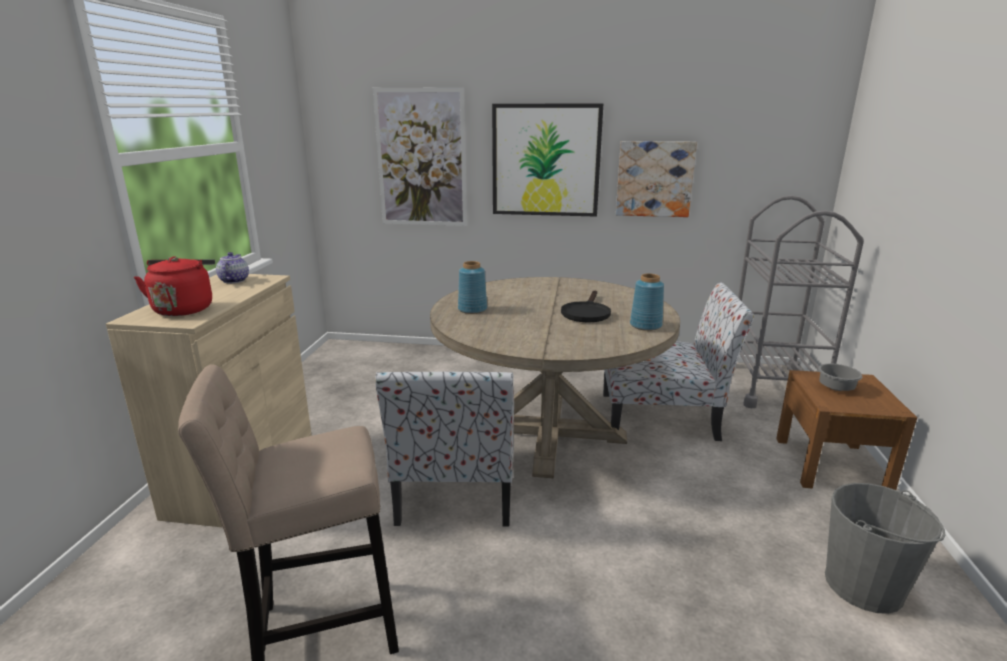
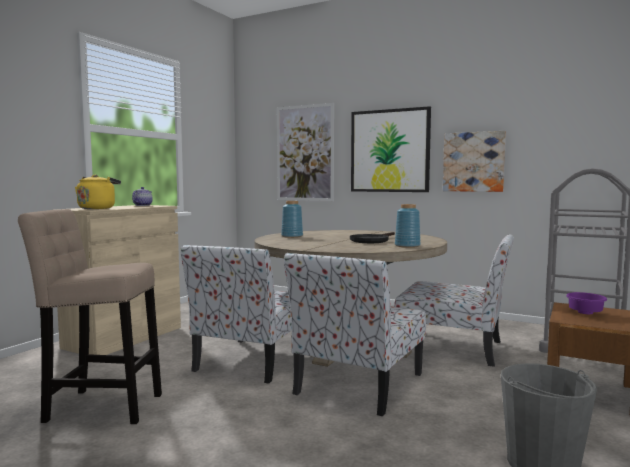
camera: 20 degrees right, 15 degrees down
(184, 309) = (98, 208): red kettle -> yellow kettle
(610, 504) = (358, 385): none -> chair
(836, 388) = (584, 313): grey bowl -> purple bowl

